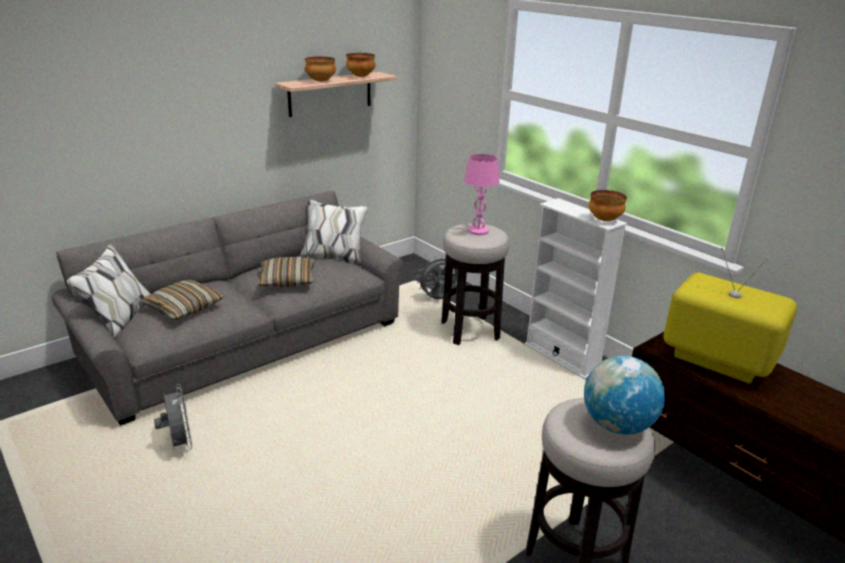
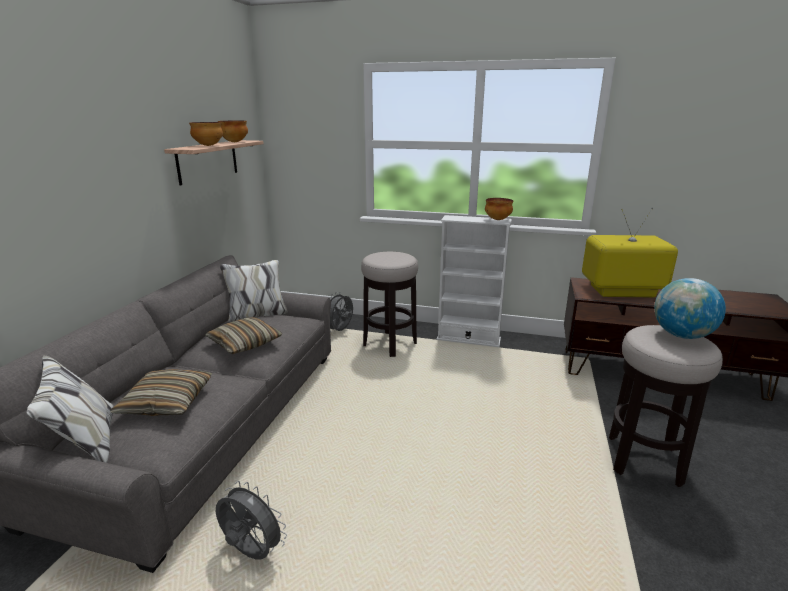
camera: 35 degrees left, 5 degrees down
(478, 231) = (390, 256): pink table lamp -> none

